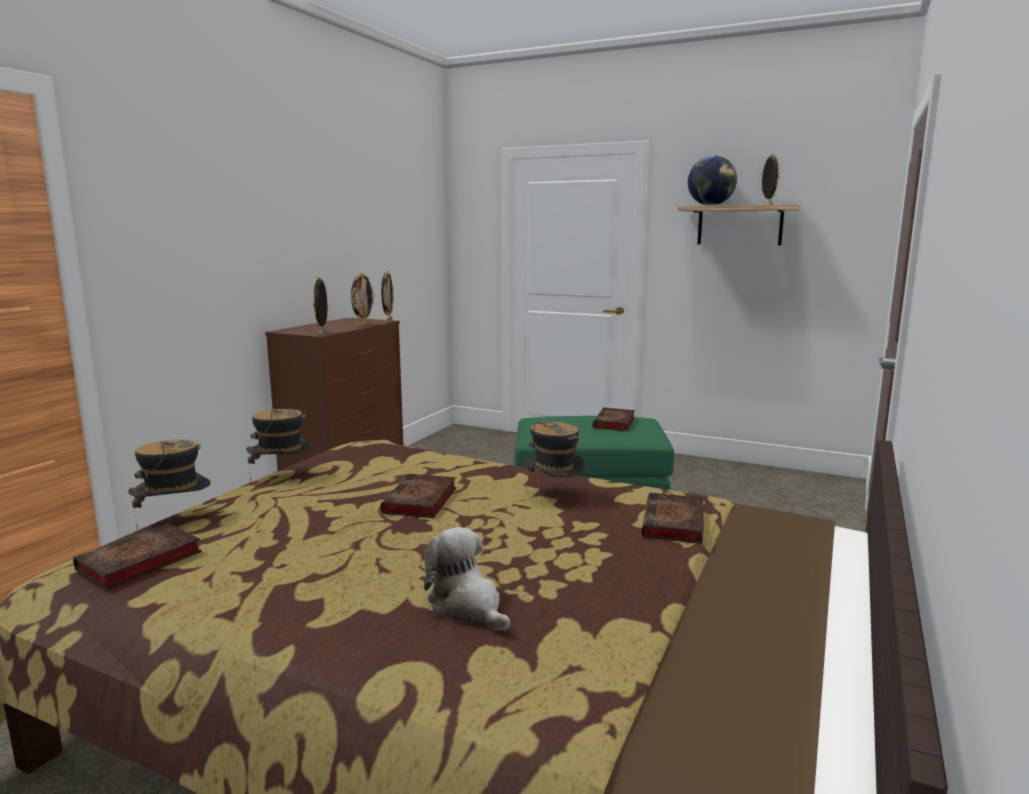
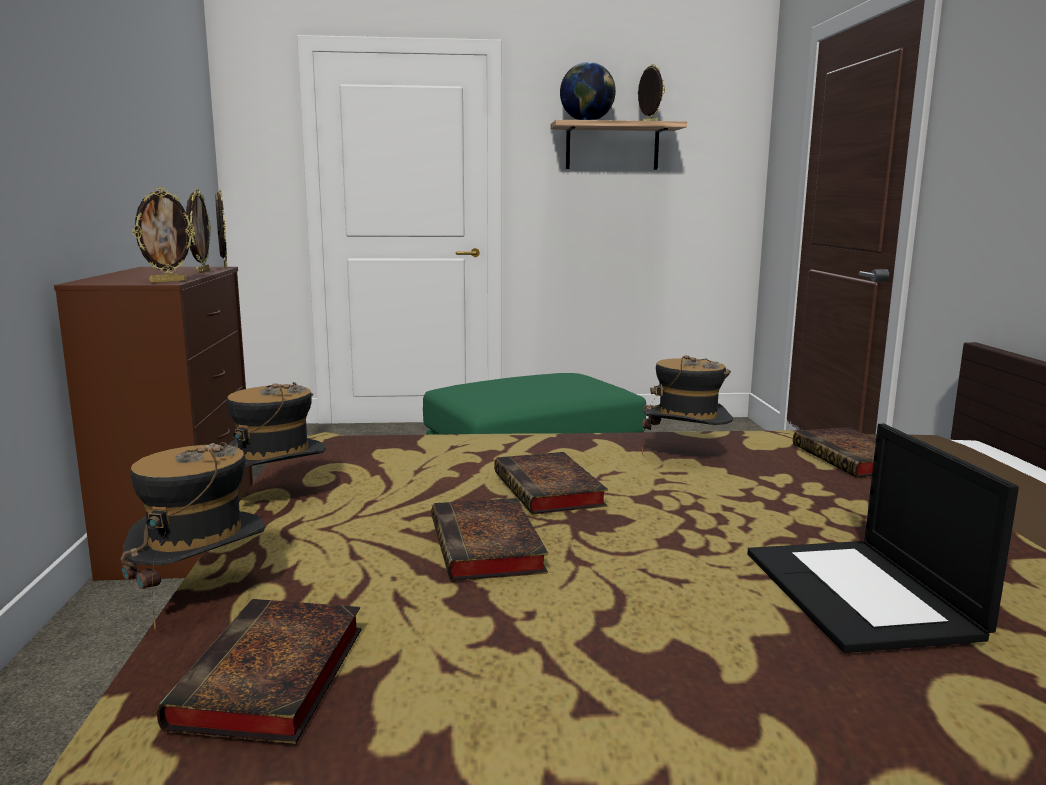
camera: 30 degrees left, 0 degrees up
(322, 333) = (168, 281): picture frame -> picture frame turned 105 degrees counterclockwise
(467, 607) = (862, 594): plush toy -> laptop
(614, 423) = (556, 381): book -> book (488, 548)

